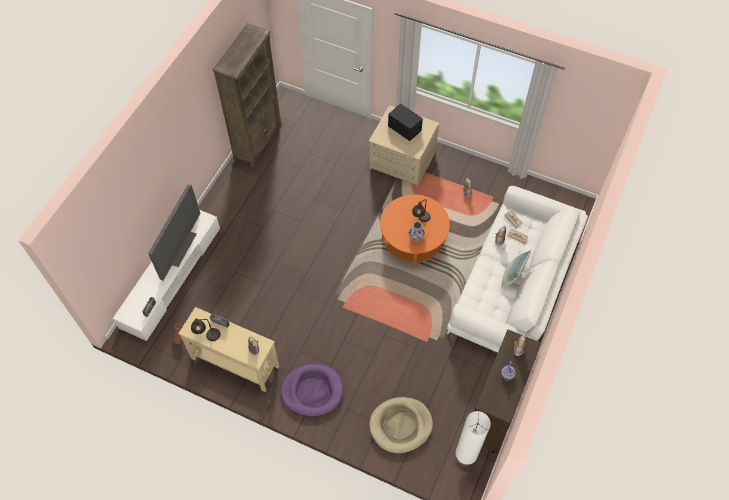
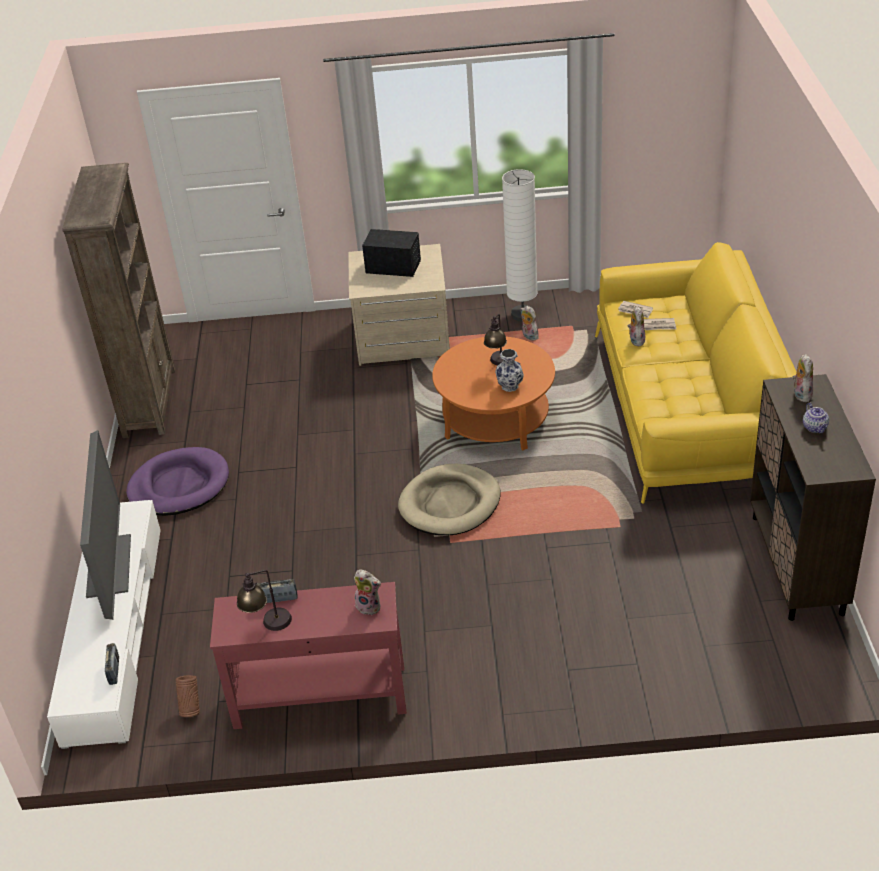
camera: 25 degrees left, 20 degrees down
(234, 362) = (319, 697): beige console table -> red console table
(312, 391) = (488, 673): purple dog bed -> purple dog bed (179, 486)
(401, 425) = (672, 650): beige dog bed -> beige dog bed (450, 504)
(464, 459) = (808, 644): white floor lamp -> white floor lamp (523, 314)
(512, 276) = (691, 370): pillow -> none
(513, 286) = (688, 409): white sofa -> yellow sofa

